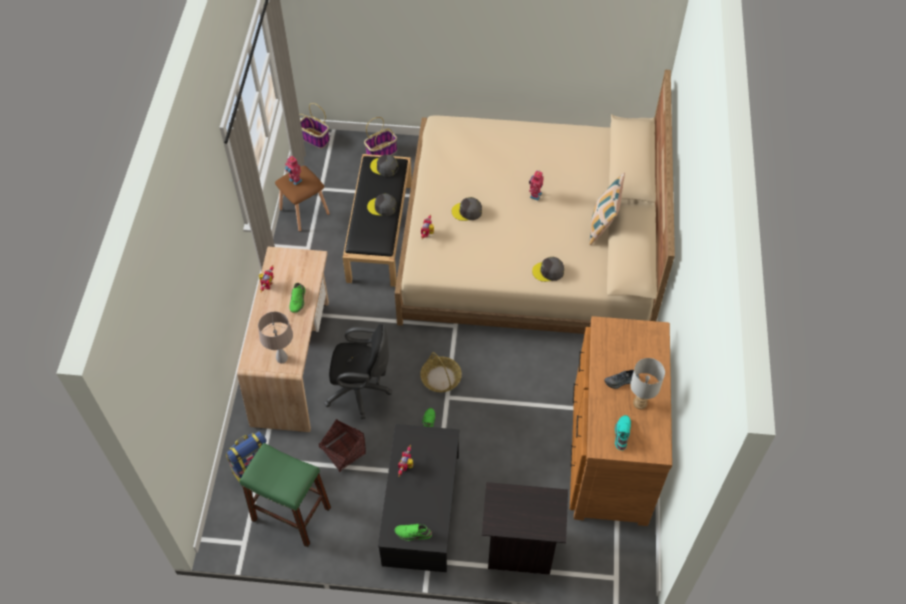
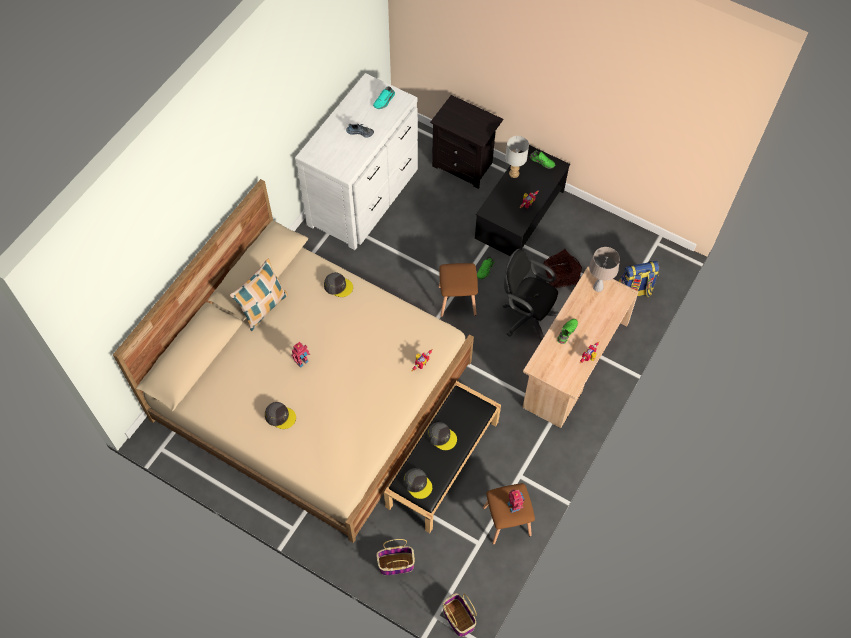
camera: 155 degrees left, 5 degrees up
(291, 513) = (616, 248): green stool -> none
(440, 378) = (457, 301): basket -> brown stool
(467, 211) = (373, 372): grey cap -> grey cap (280, 416)
(608, 454) = (365, 196): brown dresser -> white dresser
(639, 403) = (358, 114): grey table lamp -> grey table lamp (514, 174)

